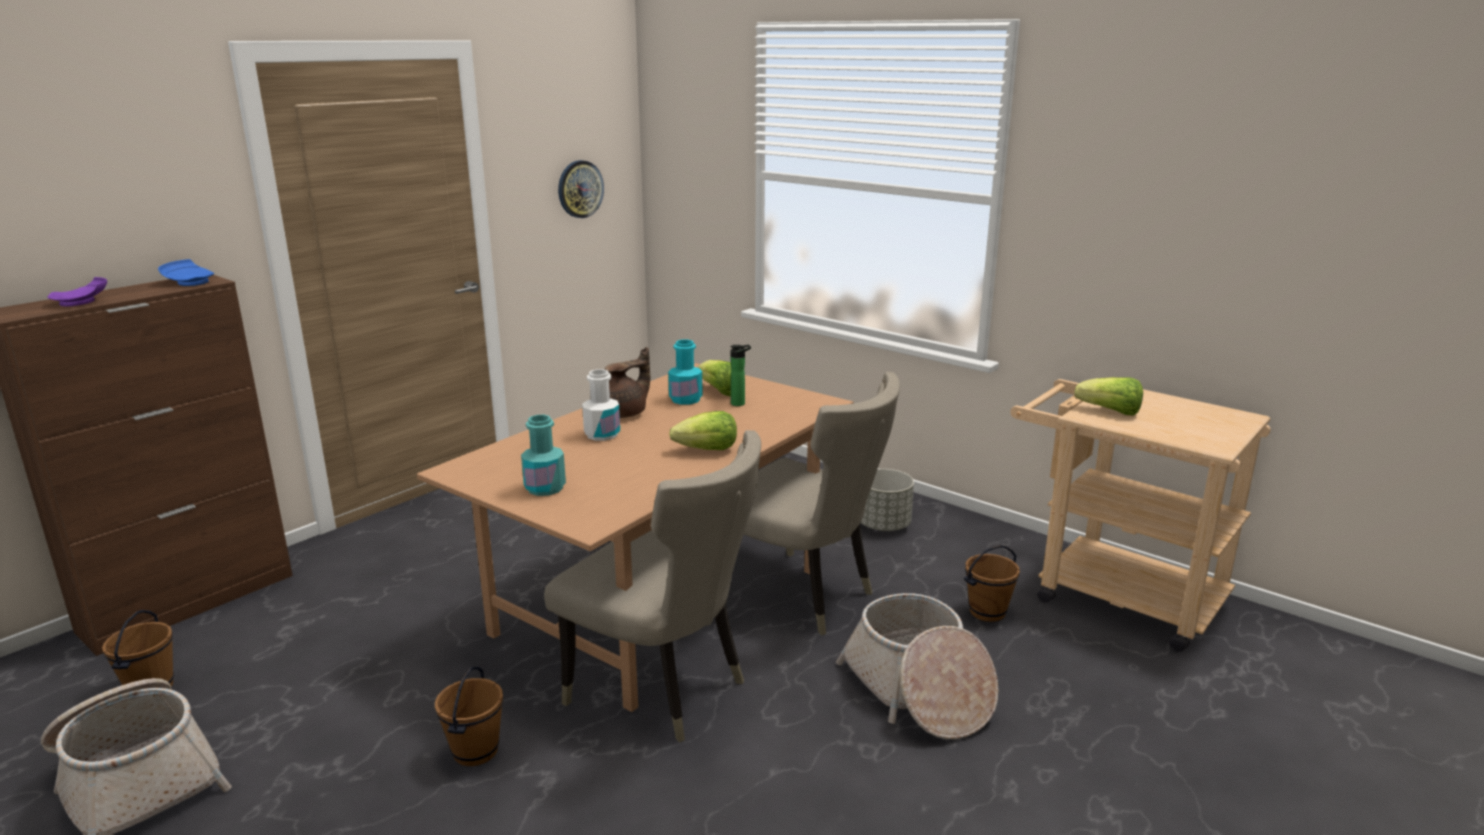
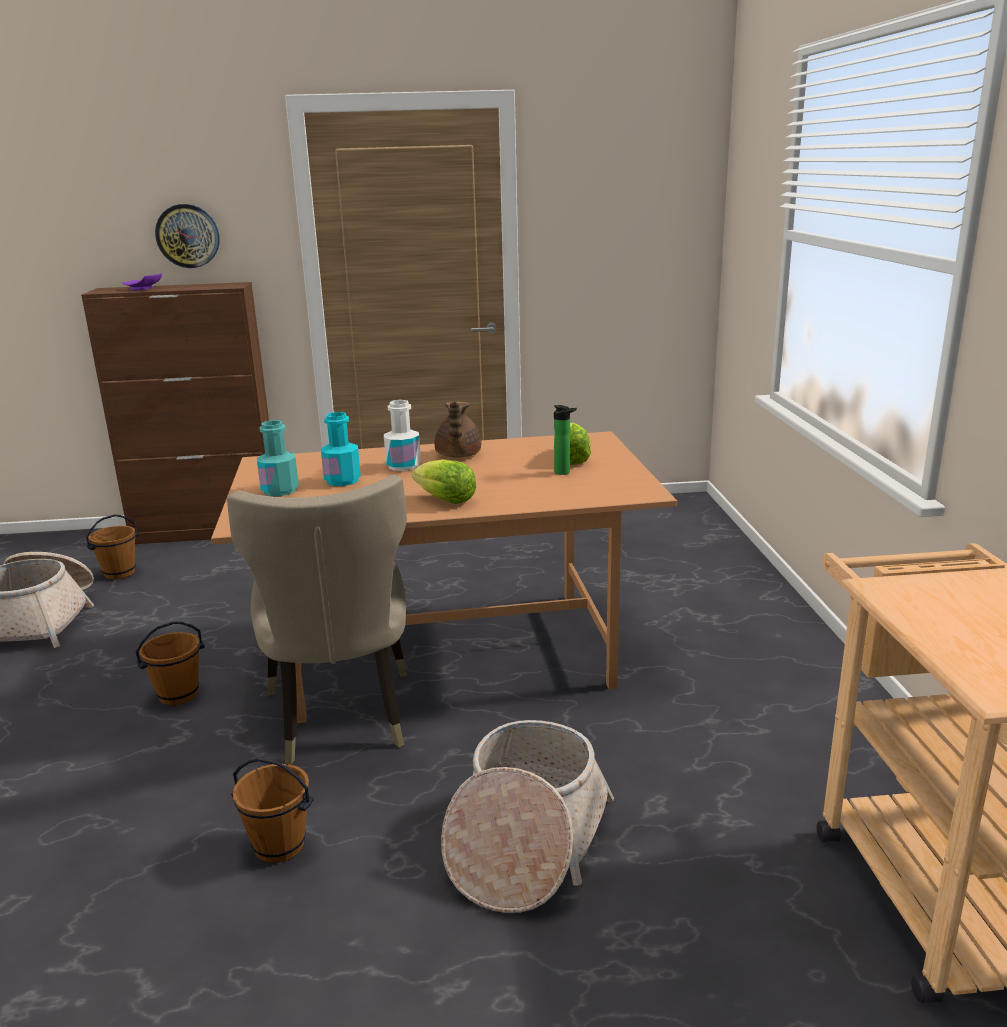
camera: 45 degrees right, 0 degrees up
(190, 282) = (222, 285): blue plate -> none
(580, 189) = (634, 245): wall clock -> wall clock (188, 236)
(625, 413) = (457, 455): brown teapot -> brown teapot turned 90 degrees clockwise
(685, 399) = (528, 457): turquoise bottle -> turquoise bottle (342, 480)
(804, 597) = (569, 704): beige chair -> none
(884, 525) = (762, 676): grey planter -> none
(987, 612) = (730, 814): brown bucket -> brown bucket (279, 846)
(1110, 412) = (933, 596): lettuce -> none

